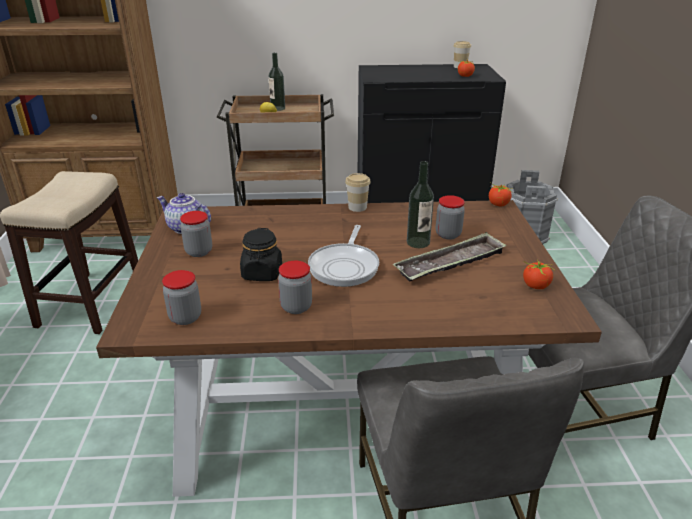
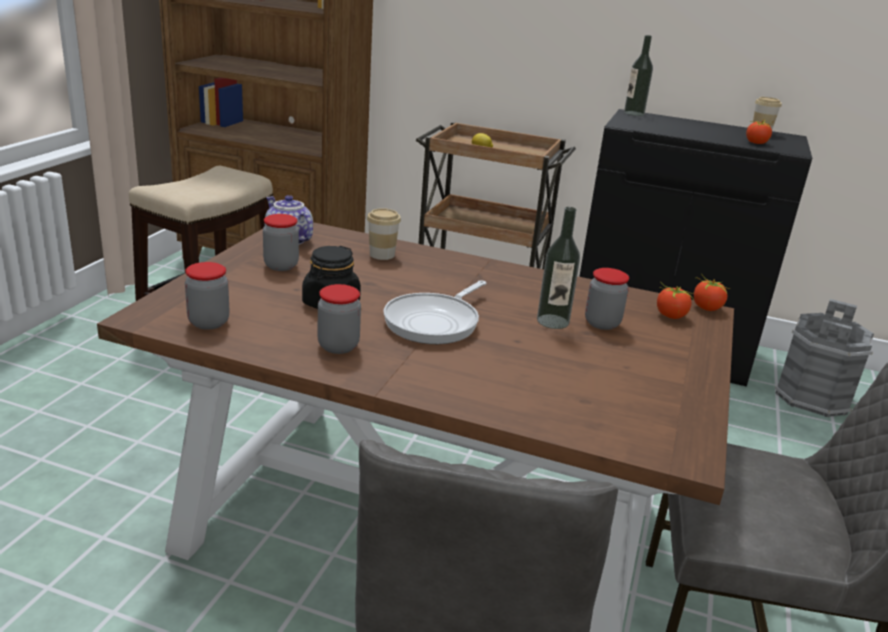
camera: 20 degrees right, 5 degrees down
(278, 108) = (499, 146): bottle -> bottle (634, 113)
(357, 207) = (508, 267): cup -> cup (382, 255)
(450, 263) = (575, 354): tray -> none
(535, 286) = (672, 410): tomato -> tomato (670, 316)

